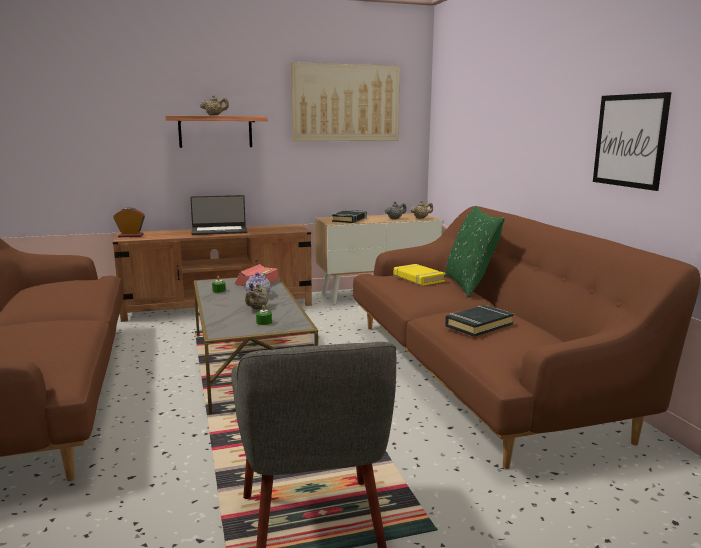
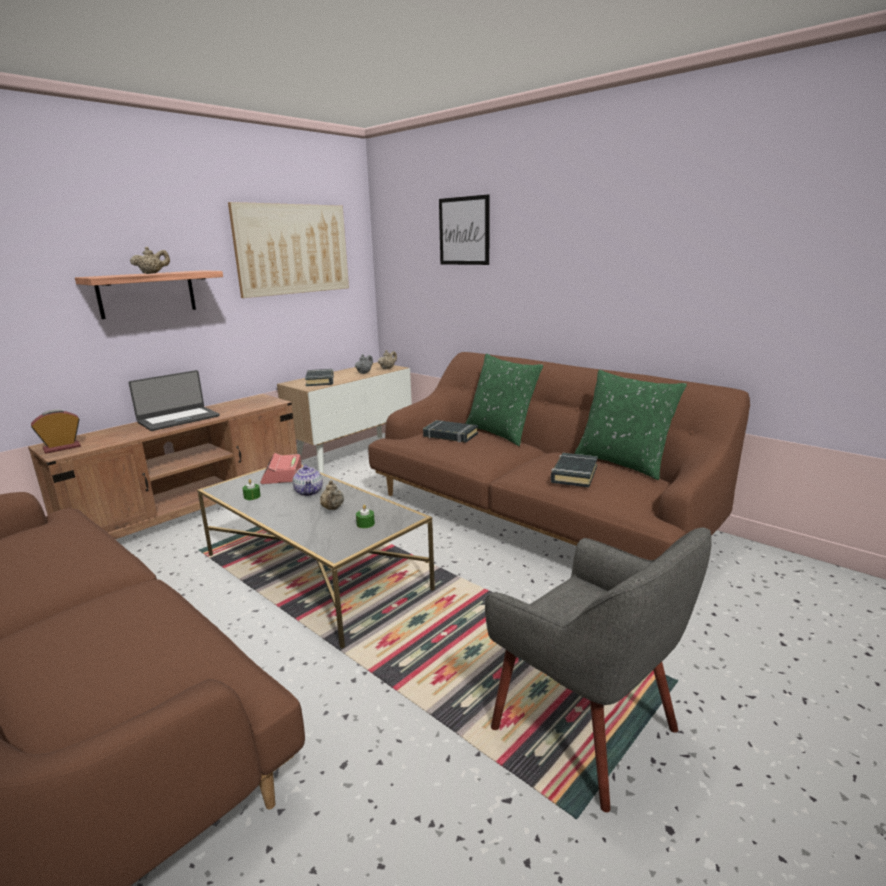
camera: 30 degrees left, 5 degrees up
(418, 278) = (450, 435): yellow book -> black book
(550, 328) = (623, 463): none -> green pillow
(629, 140) = (659, 285): picture -> picture (464, 231)

